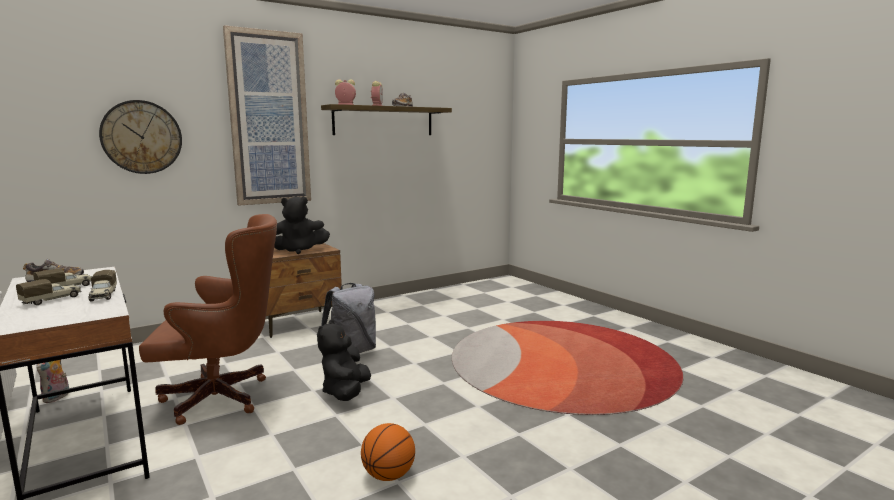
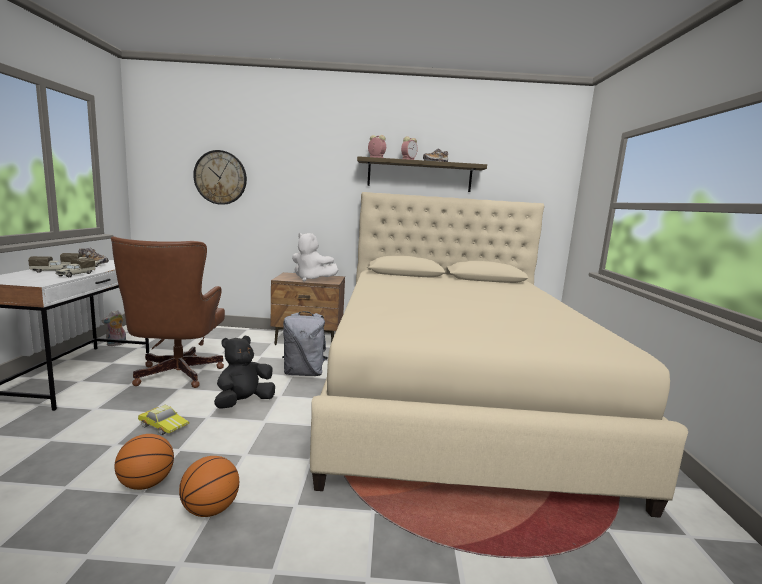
camera: 35 degrees right, 0 degrees up
(223, 398) = (176, 376): brown office chair -> brown office chair turned 60 degrees clockwise
(269, 119) = (313, 168): picture -> none
(299, 250) = (311, 279): black plush toy -> white plush toy
(308, 436) = (164, 425): none -> toy car
(470, 463) = (210, 509): none -> basketball
(495, 327) = (453, 394): none -> beige bed

